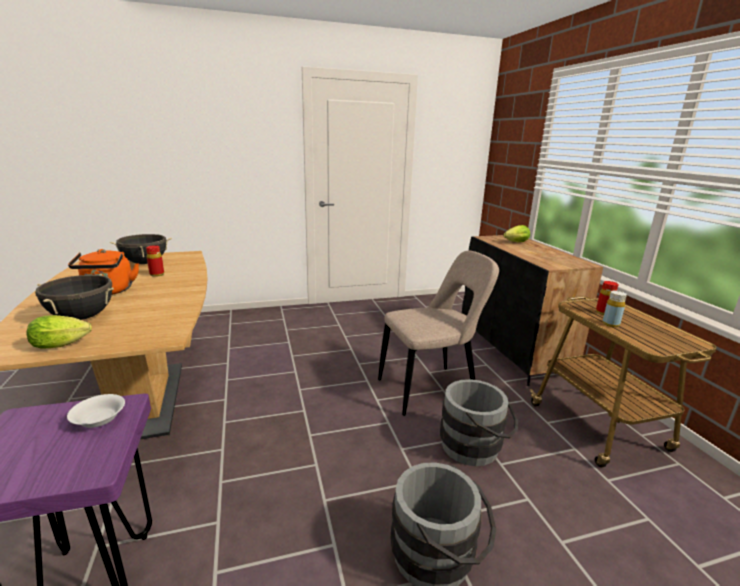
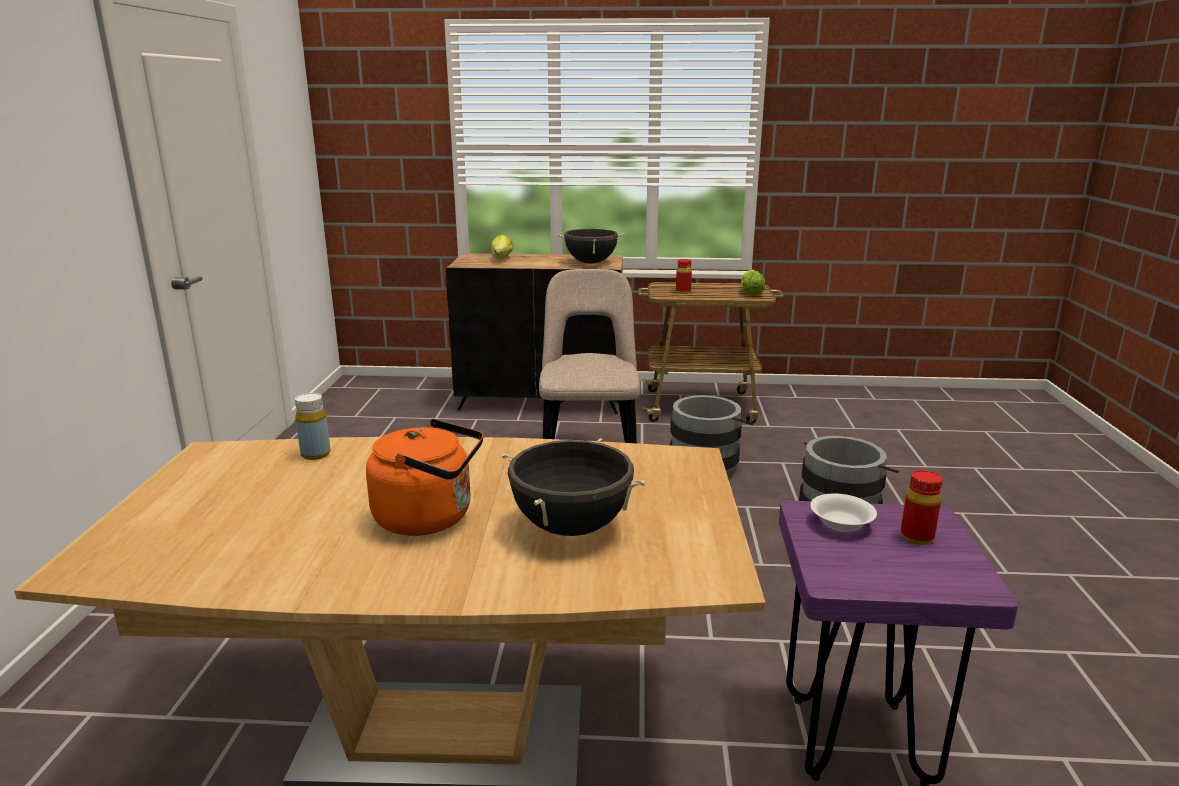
camera: 70 degrees left, 0 degrees up
(64, 345) = (692, 526): lettuce -> lettuce (750, 293)
(145, 263) = (229, 496): black cooking pot -> black cooking pot (590, 263)
(157, 274) = (349, 479): red bottle -> red bottle (916, 537)
(610, 324) = (709, 296): yellow bottle -> yellow bottle (315, 454)

